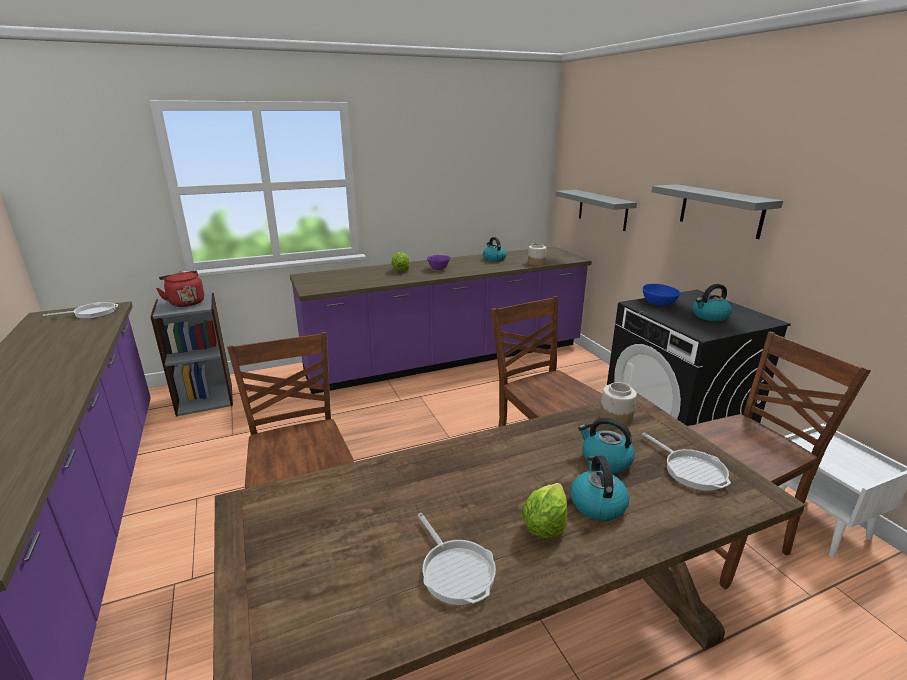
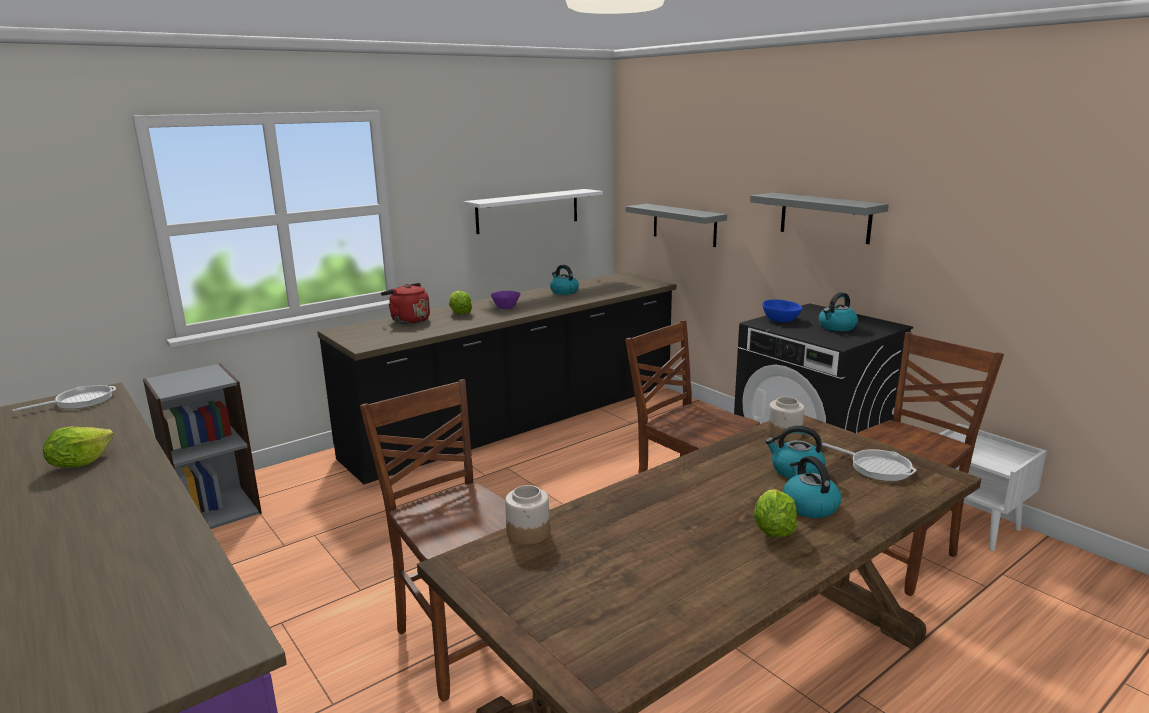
camera: 15 degrees left, 5 degrees down
(43, 363) = (80, 463): none -> lettuce
(185, 302) = (192, 378): red kettle -> red kettle (408, 320)
(448, 359) = (519, 422): purple counter -> black counter
(456, 570) = (715, 577): frying pan -> none
(474, 190) = (528, 211): none -> white shelf
(536, 263) = (617, 292): jar -> jar (528, 533)

